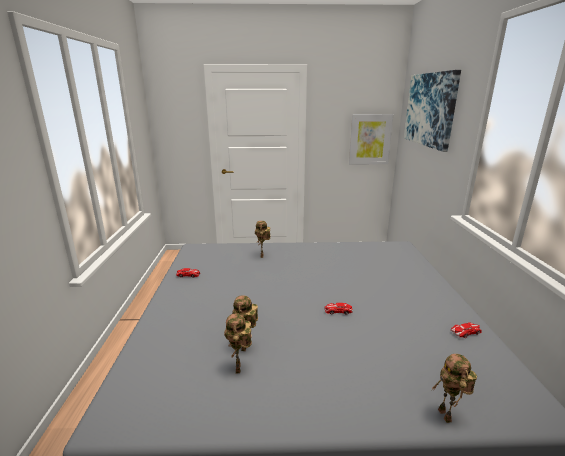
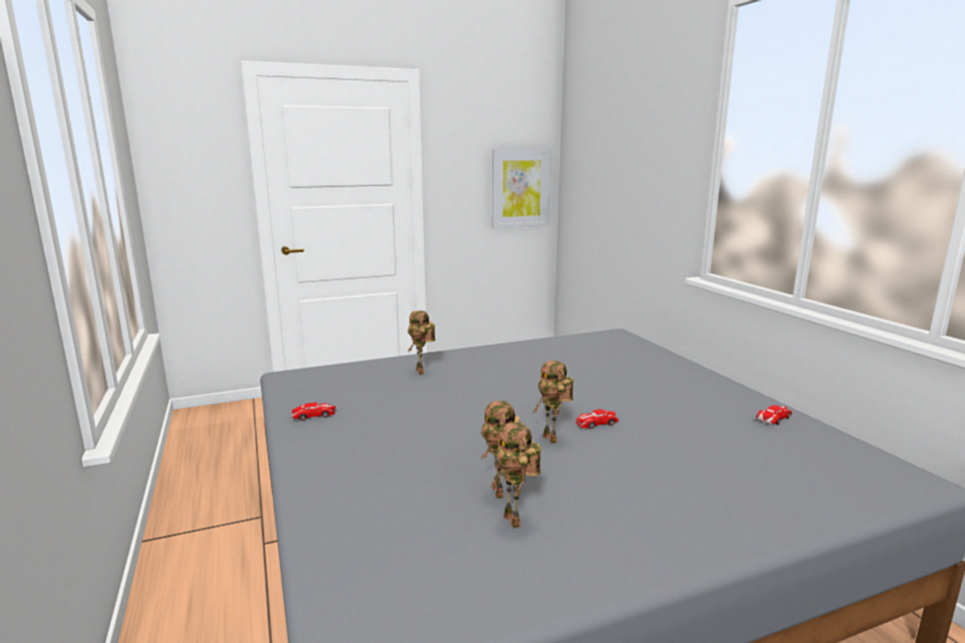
camera: 20 degrees left, 5 degrees down
(430, 109) = (619, 136): picture -> none
(447, 416) = (826, 510): toy robot -> toy robot (552, 439)

